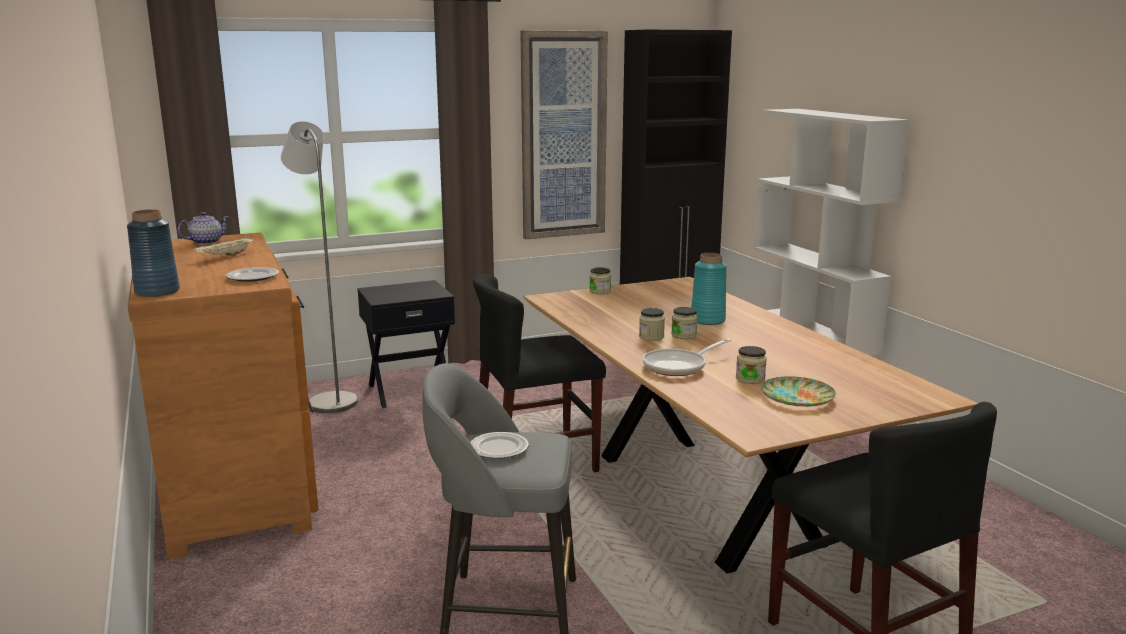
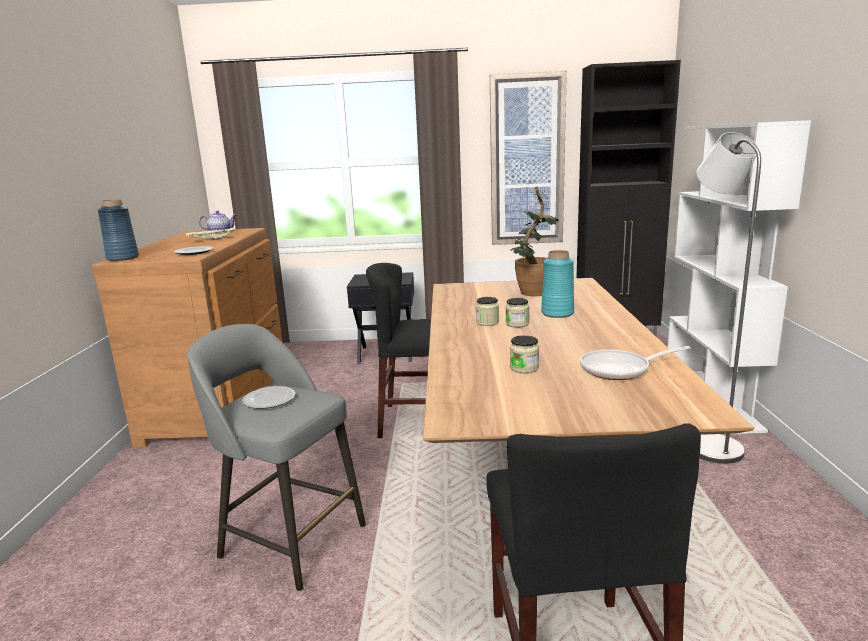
camera: 25 degrees right, 0 degrees up
(329, 400) = (328, 354): grey floor lamp -> grey floor lamp (707, 444)
(600, 291) = (497, 284): jar -> none
(652, 301) = (530, 294): none -> potted plant
(679, 366) = (474, 349): frying pan -> frying pan (620, 369)
(796, 397) = (546, 391): plate -> none

